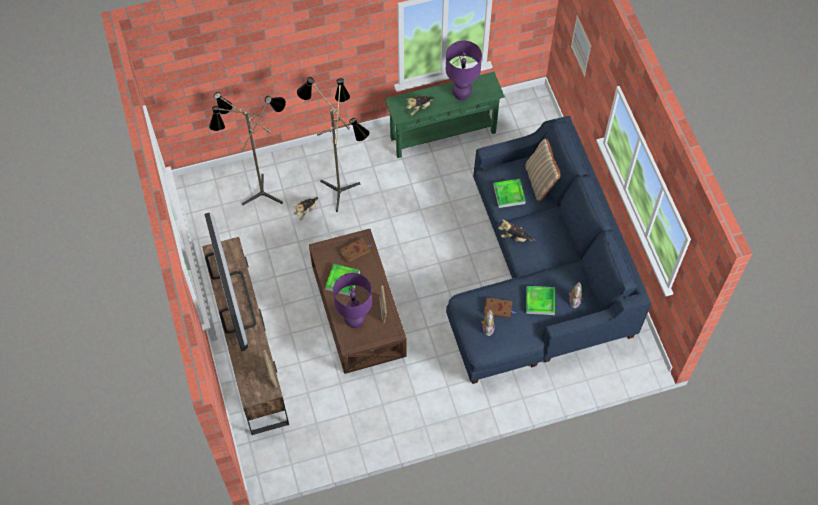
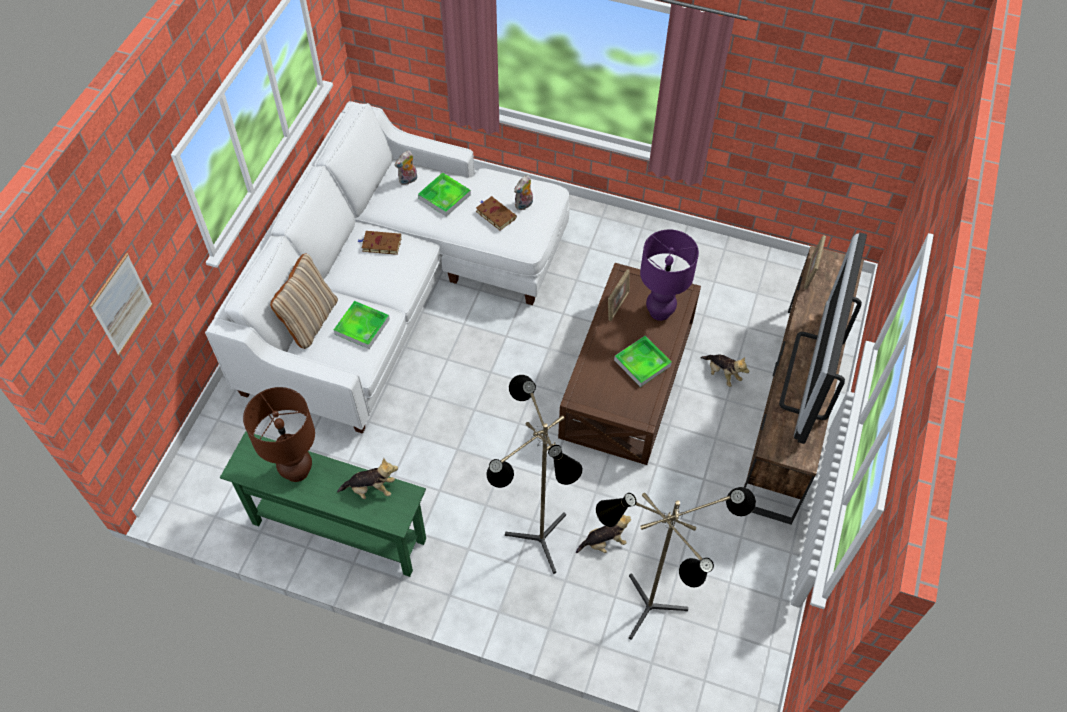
camera: 145 degrees left, 5 degrees down
(356, 251) = (599, 388): brown book -> brown book (380, 244)
(461, 95) = (297, 470): purple table lamp -> brown table lamp
(515, 237) = (404, 276): plush toy -> plush toy (722, 374)
(538, 276) = (396, 290): blue sofa -> white sofa

